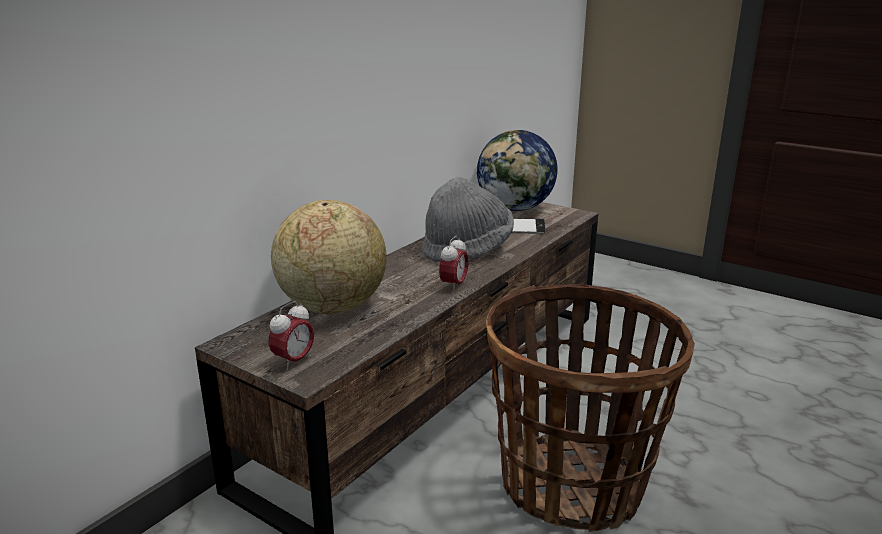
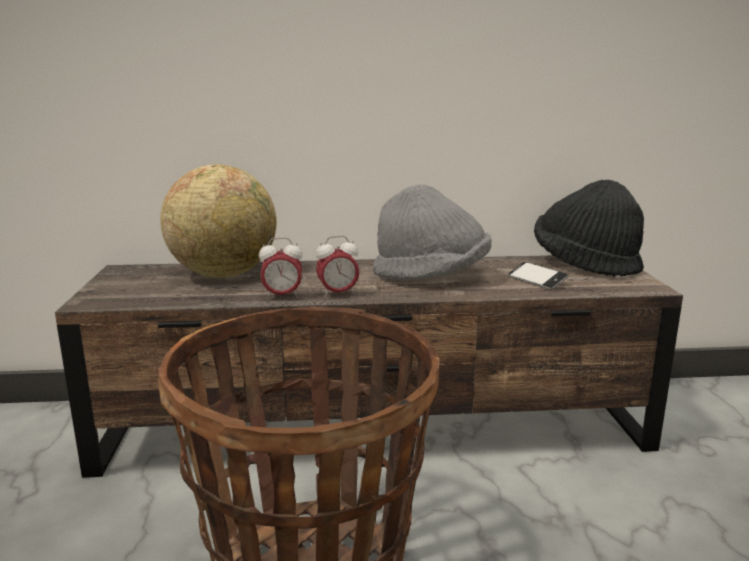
camera: 50 degrees right, 5 degrees down
(294, 361) = (112, 291): alarm clock -> alarm clock (282, 296)
(515, 209) = (585, 264): globe -> black hat

